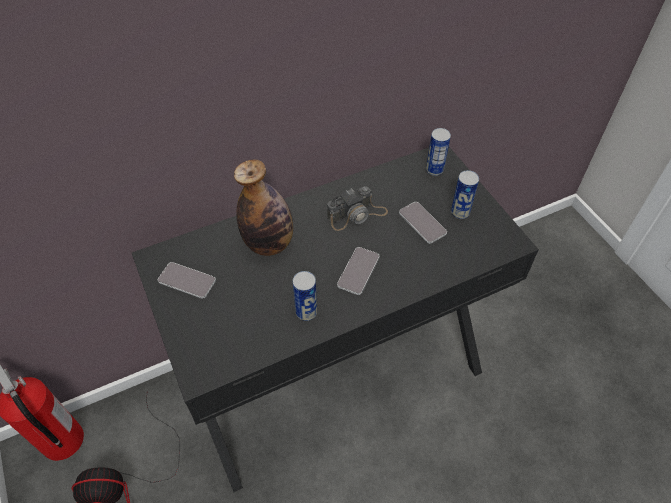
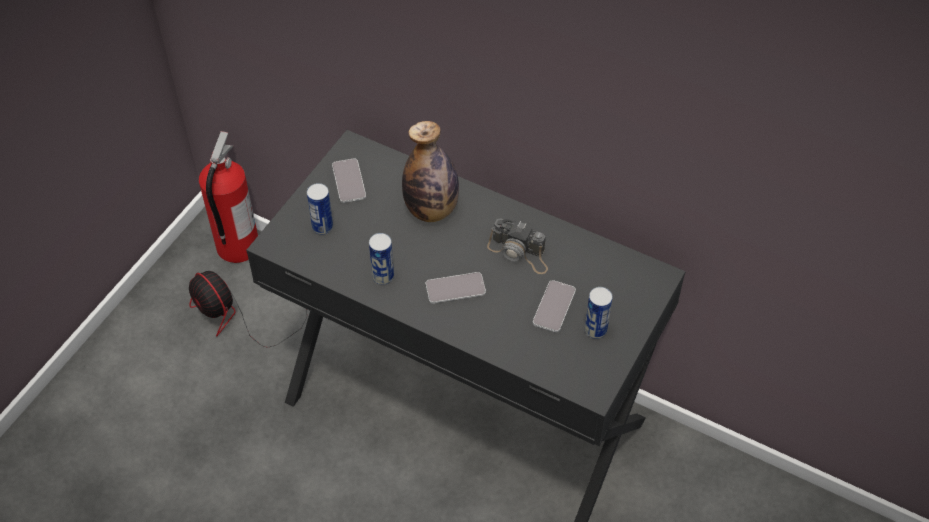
camera: 55 degrees right, 0 degrees up
(434, 170) = (634, 282): can -> can (322, 227)

